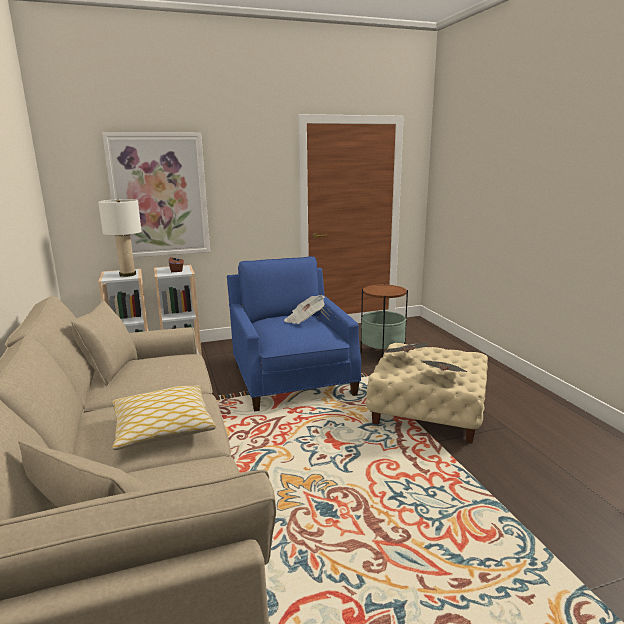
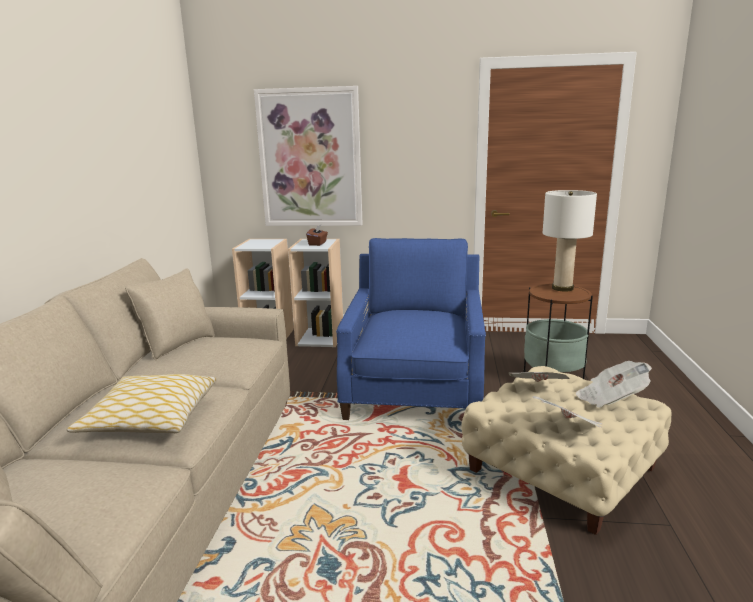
camera: 25 degrees right, 0 degrees up
(128, 274) = (266, 244): white table lamp -> white table lamp (562, 288)
(304, 320) = (430, 318): newspaper -> newspaper (610, 399)

